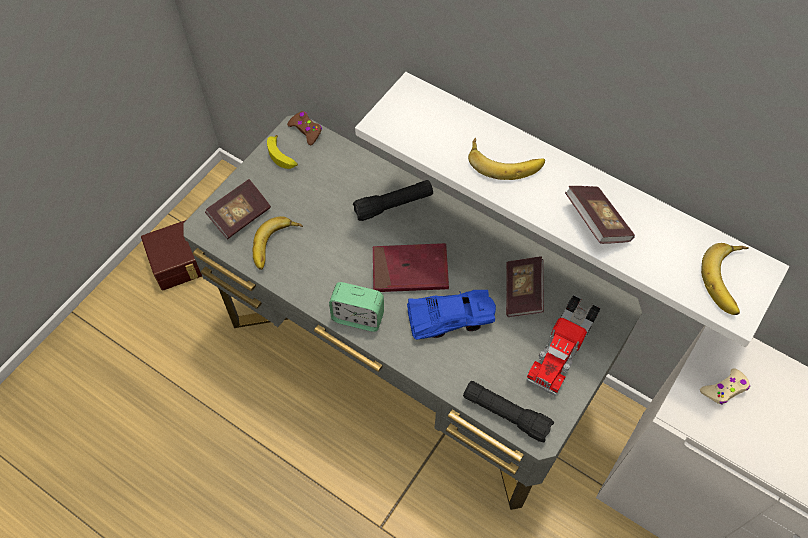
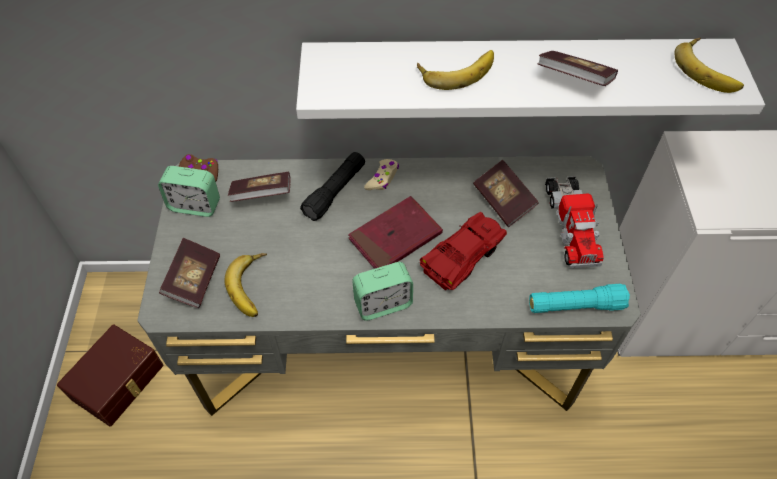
camera: 35 degrees left, 5 degrees down
(282, 156) = (195, 205): banana -> alarm clock
(337, 176) = (262, 195): none -> book
(451, 319) = (464, 256): blue toy car -> red toy car
(506, 414) = (575, 306): black flashlight -> turquoise flashlight
(724, 389) = (722, 179): beige game controller -> beige game controller (382, 178)

